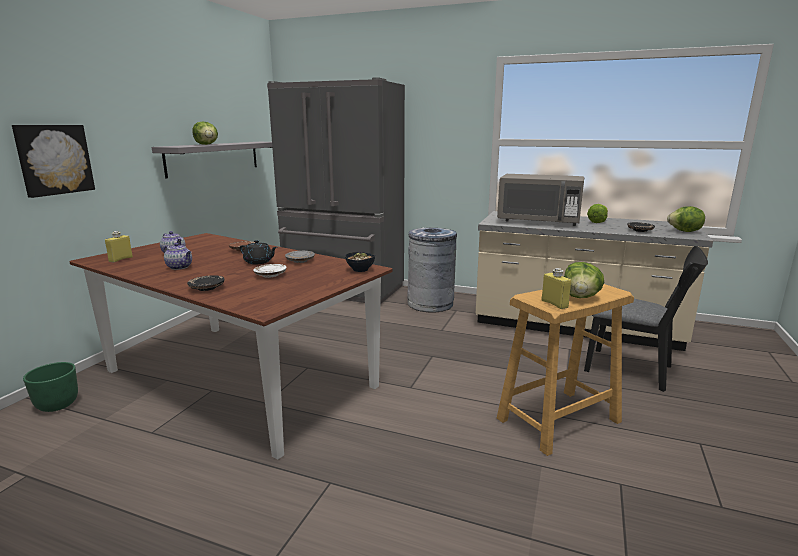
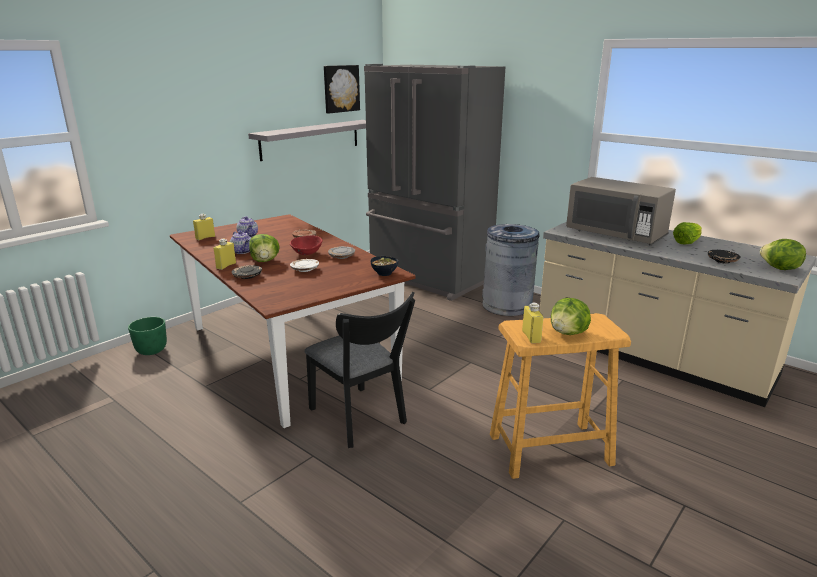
camera: 20 degrees right, 5 degrees up
(54, 159) = (162, 150): picture -> picture (340, 88)
(170, 281) = (226, 266): none -> yellow bottle
(207, 144) = (300, 129): lettuce -> lettuce (265, 261)
(259, 262) = (307, 253): black teapot -> red bowl
(635, 370) = (680, 417): black chair -> black chair (361, 419)

